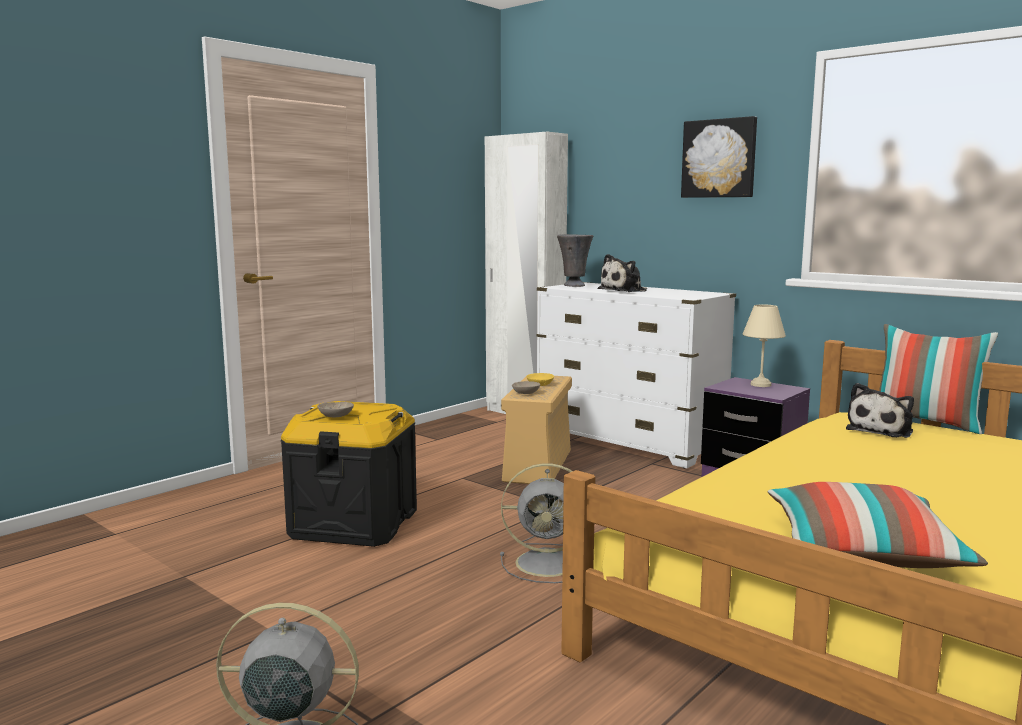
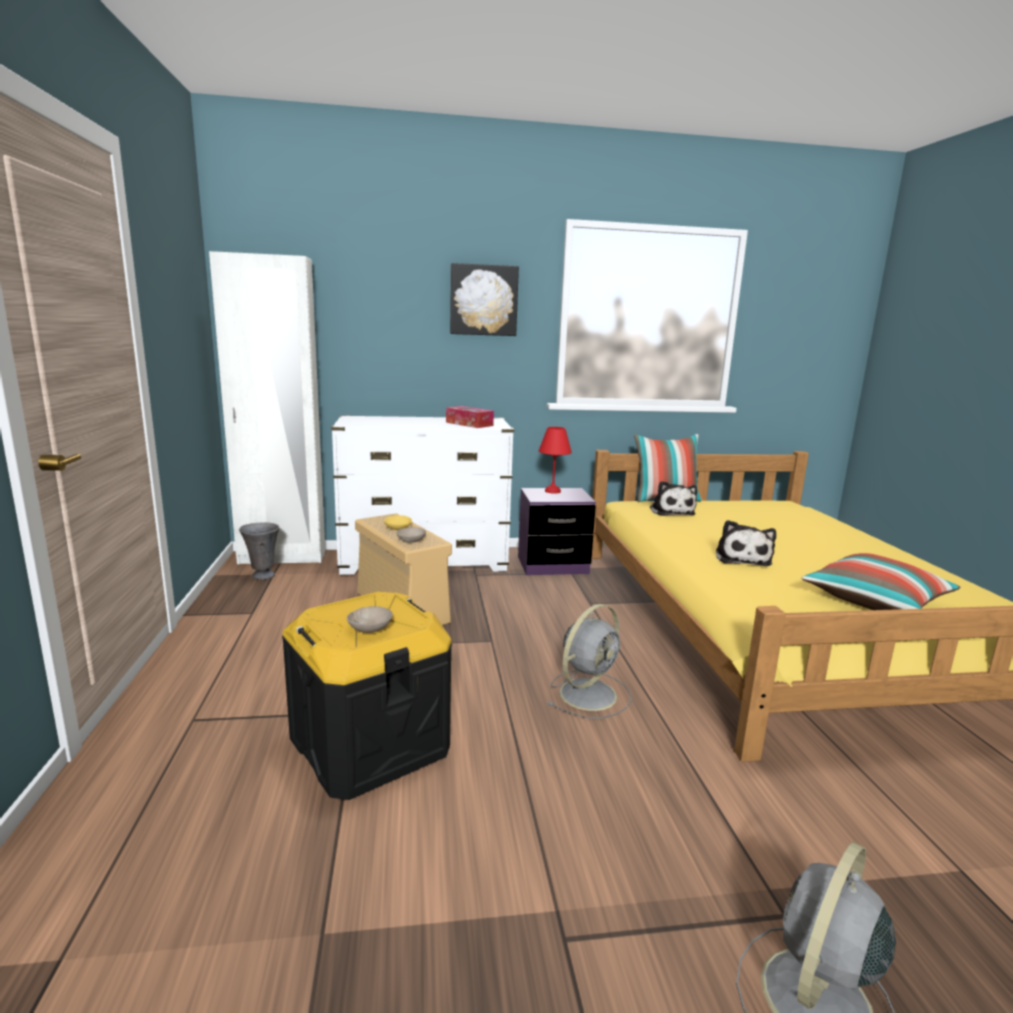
camera: 50 degrees left, 5 degrees up
(574, 286) = (356, 421): grey vase -> grey vase (262, 575)
(625, 290) = (421, 423): plush toy -> plush toy (742, 558)
(669, 294) = (469, 424): none -> tissue box
(760, 385) = (553, 491): beige table lamp -> red table lamp

